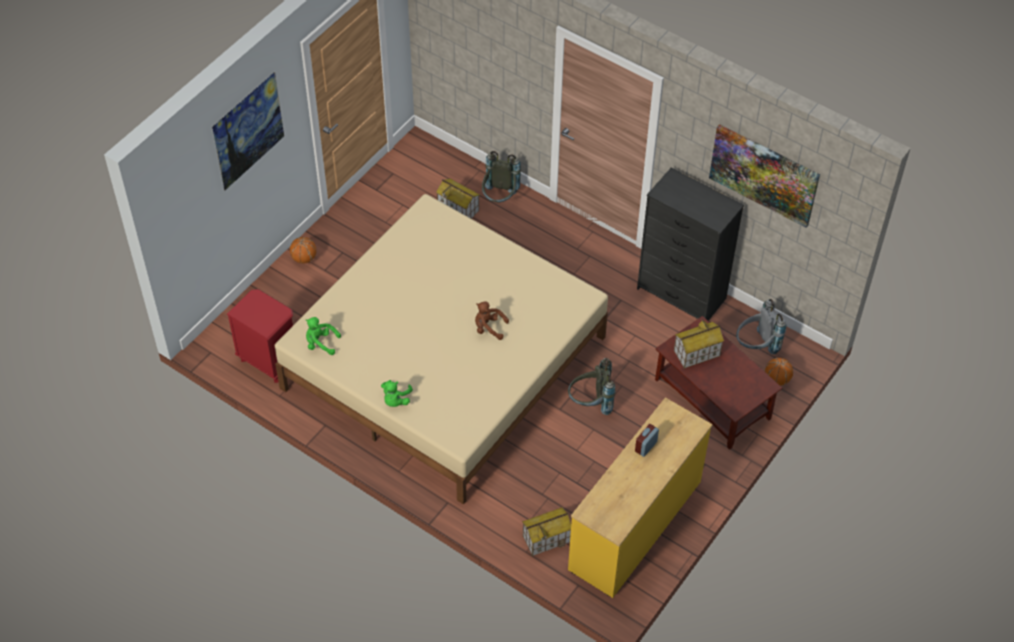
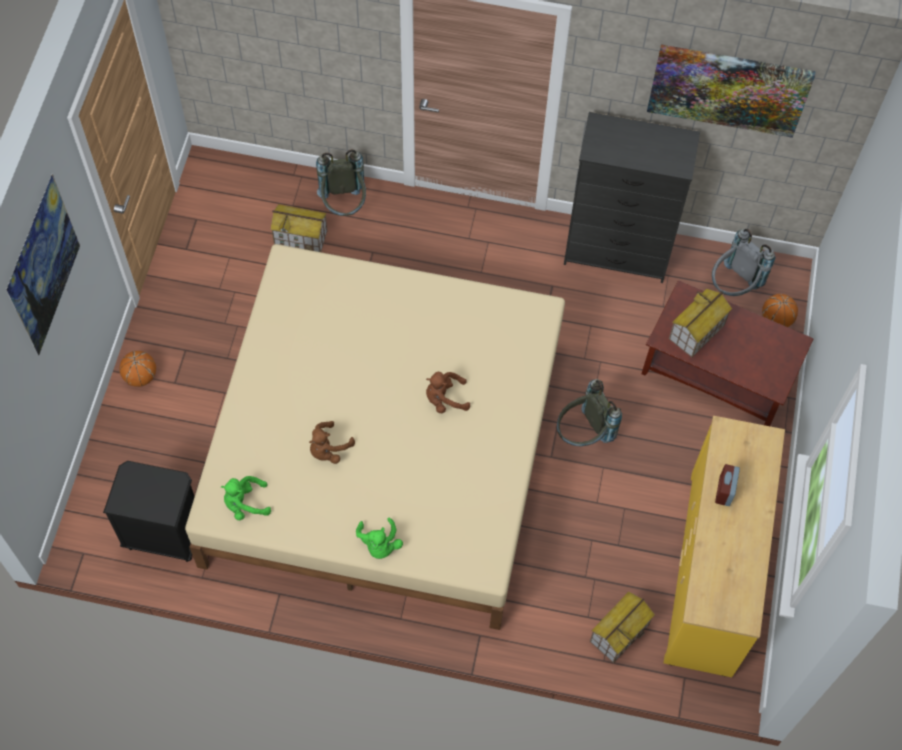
camera: 25 degrees left, 10 degrees up
(269, 360) = (164, 534): red nightstand -> black nightstand
(393, 330) = (328, 449): none -> brown plush toy

